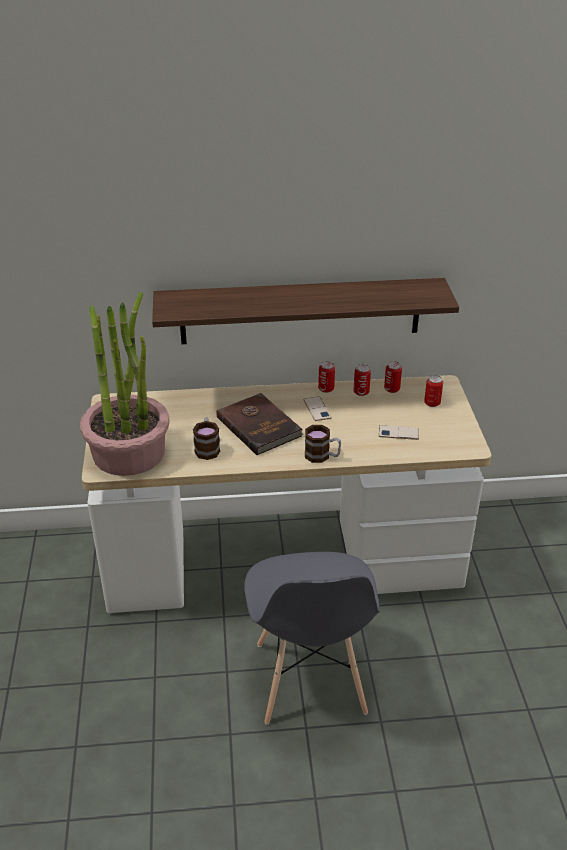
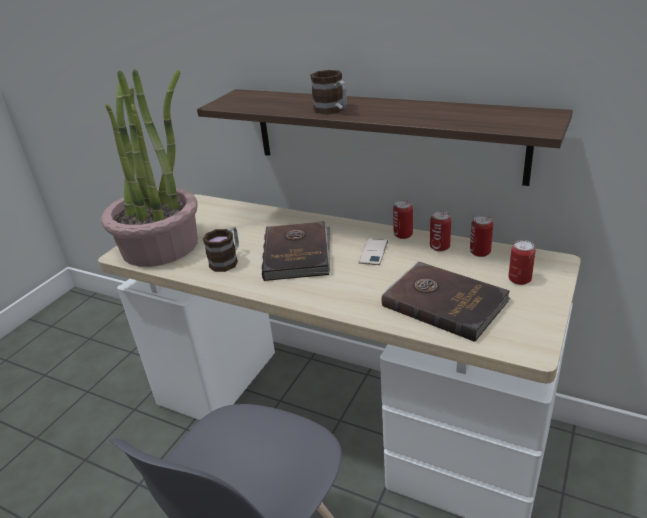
camera: 35 degrees right, 5 degrees down
(322, 456) = (329, 302): mug -> mug (333, 110)
(398, 433) = (444, 302): phone -> brown book

